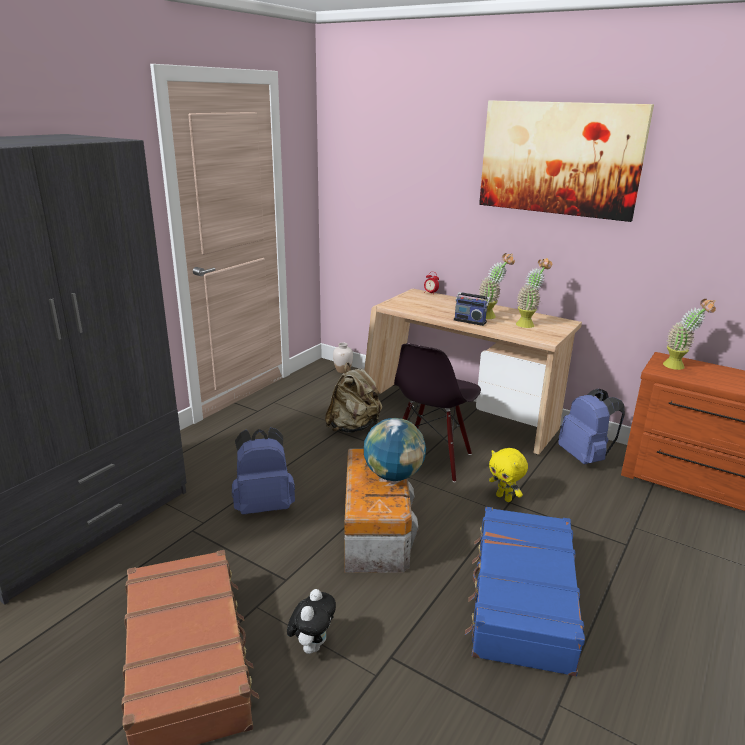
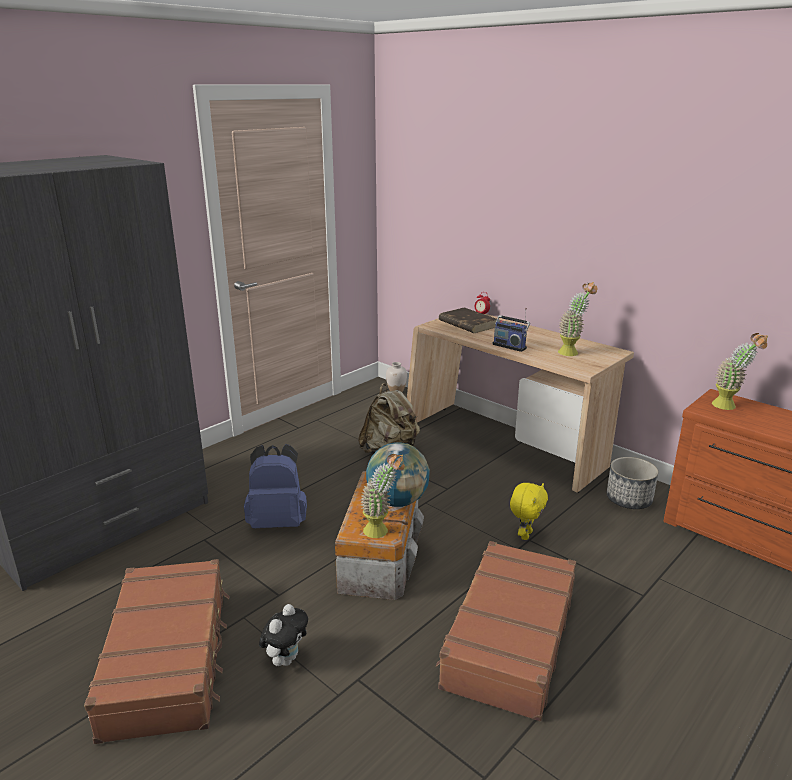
camera: 10 degrees right, 0 degrees up
(421, 302) = (467, 323): none -> brown book
(430, 458) = (459, 488): black chair -> none
(491, 316) = (535, 342): potted plant -> potted plant (382, 531)
(504, 498) = (525, 535): yellow plush toy -> yellow plush toy turned 120 degrees counterclockwise
(521, 599) = (508, 639): blue suitcase -> brown suitcase
(559, 159) = (610, 175): picture -> none
(585, 457) = (629, 499): blue backpack -> planter

